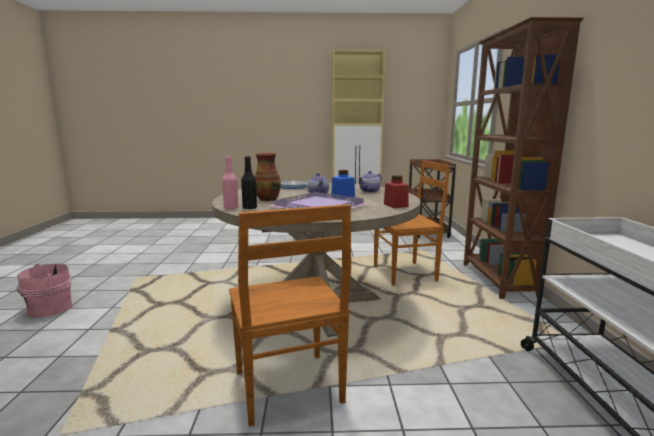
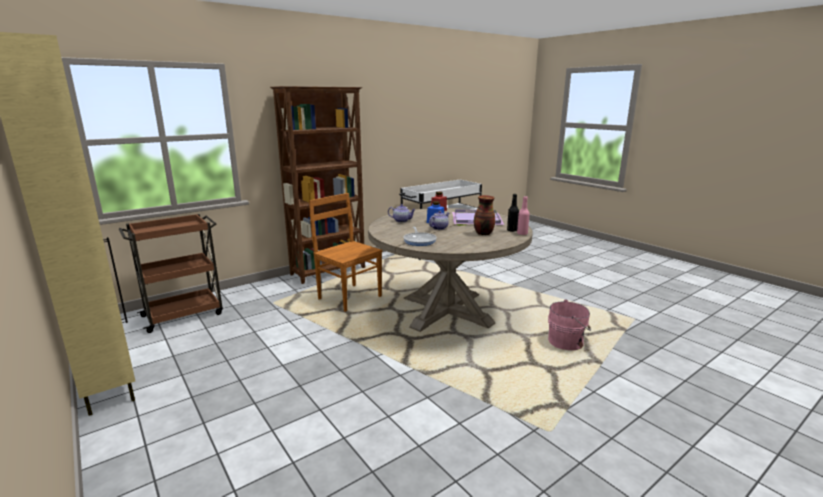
camera: 125 degrees left, 5 degrees up
(47, 309) = (663, 427): pink bucket -> pink bucket (567, 342)
(288, 389) = (528, 291): brown chair -> none

